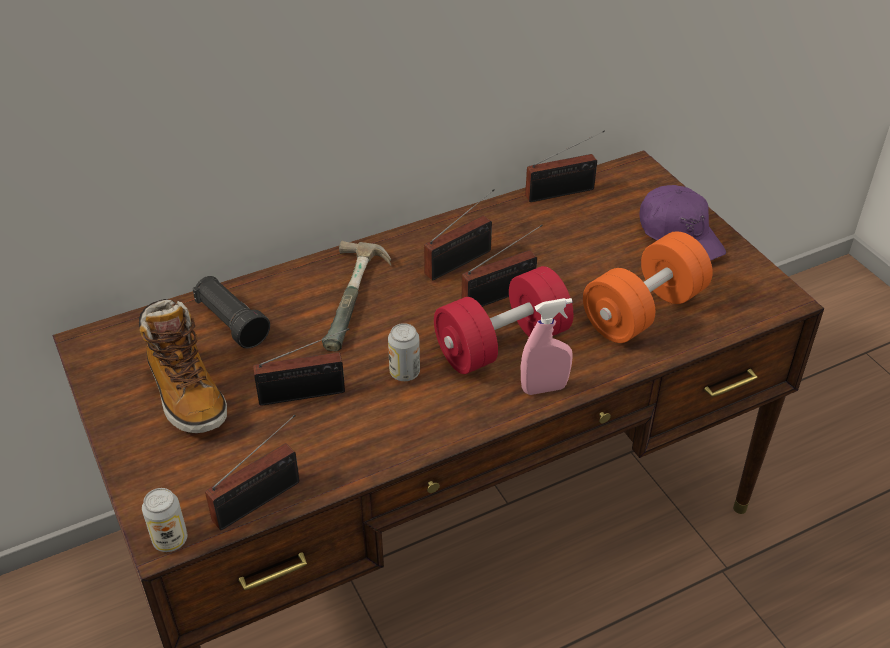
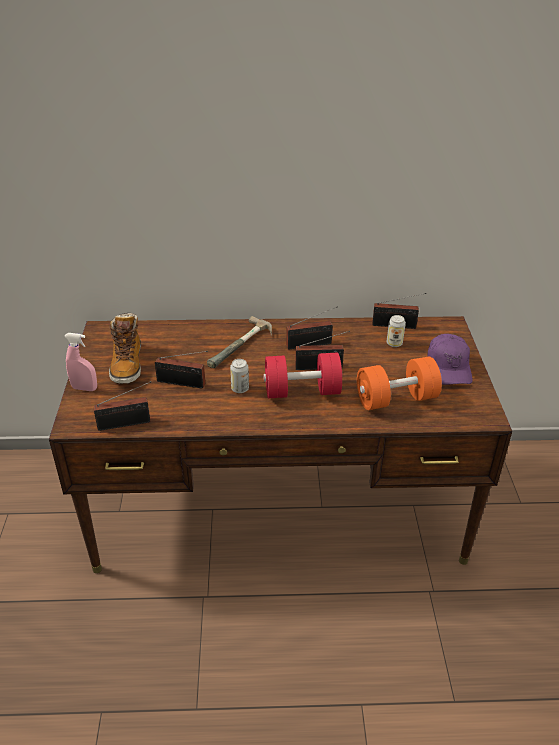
camera: 25 degrees right, 5 degrees down
(170, 540) = (73, 426): can -> can (394, 343)
(231, 323) = (171, 339): black flashlight -> none
(544, 388) = (308, 419): pink spray bottle -> pink spray bottle (84, 388)

